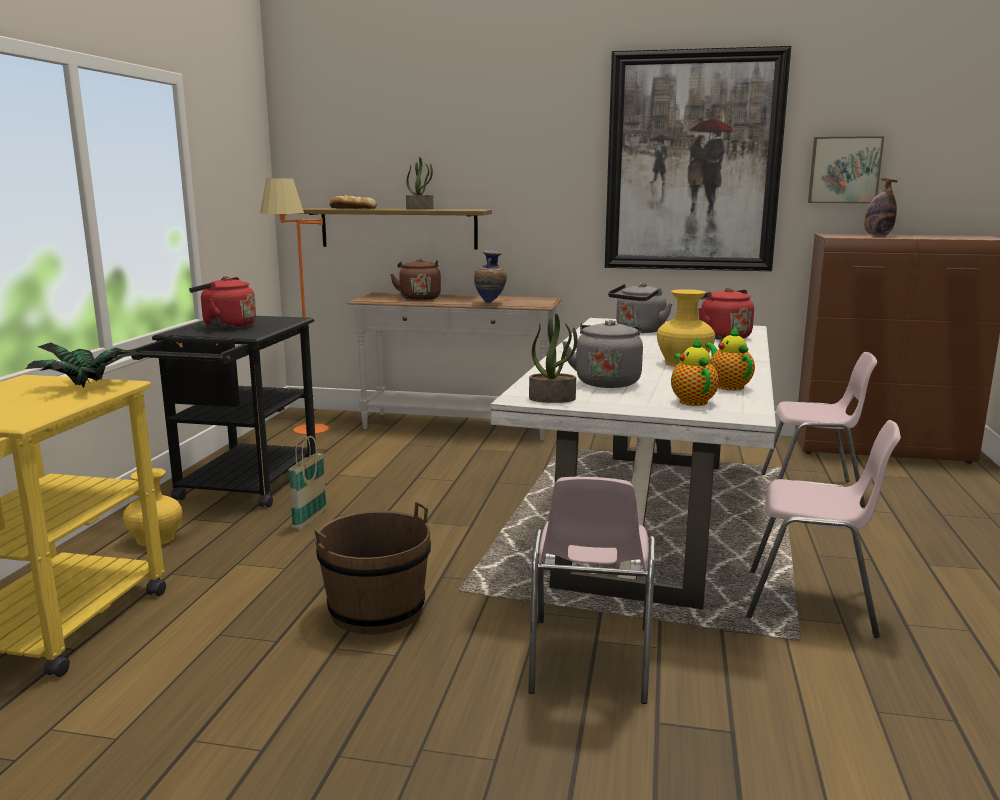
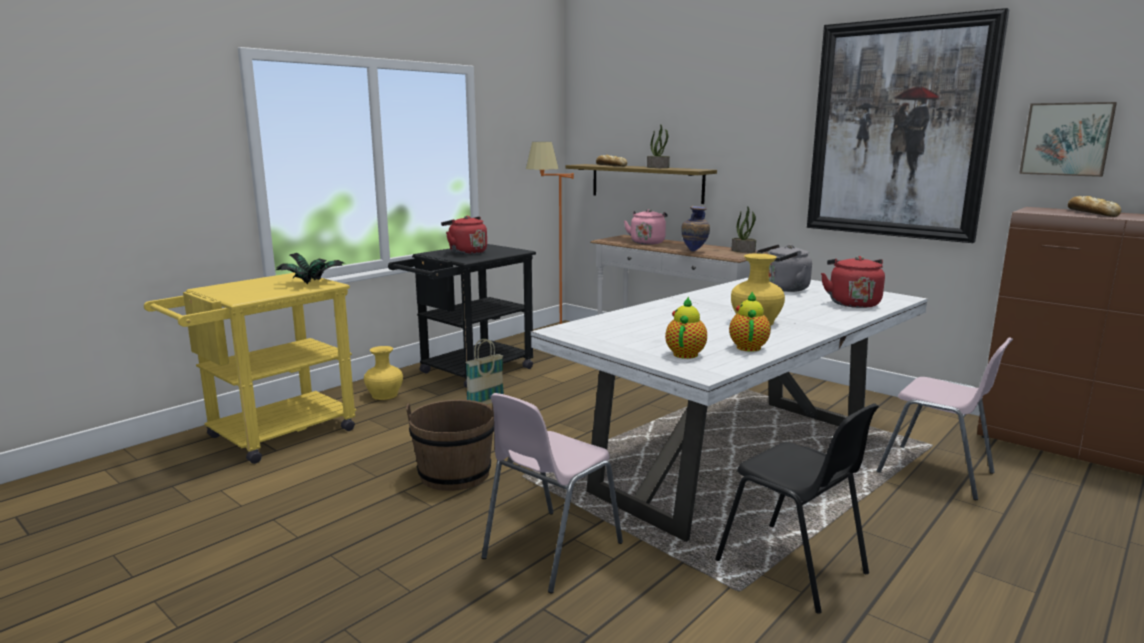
camera: 30 degrees right, 0 degrees up
(419, 298) = (647, 242): brown kettle -> pink kettle
(552, 398) = (582, 334): potted plant -> potted plant (743, 251)
(607, 382) = (653, 327): grey kettle -> none
(811, 604) = (792, 568): pink chair -> black chair
(877, 235) = (1091, 213): bottle -> bread

